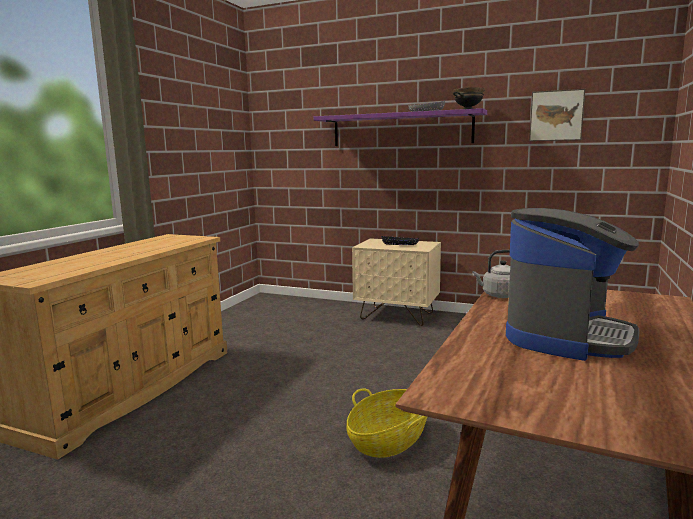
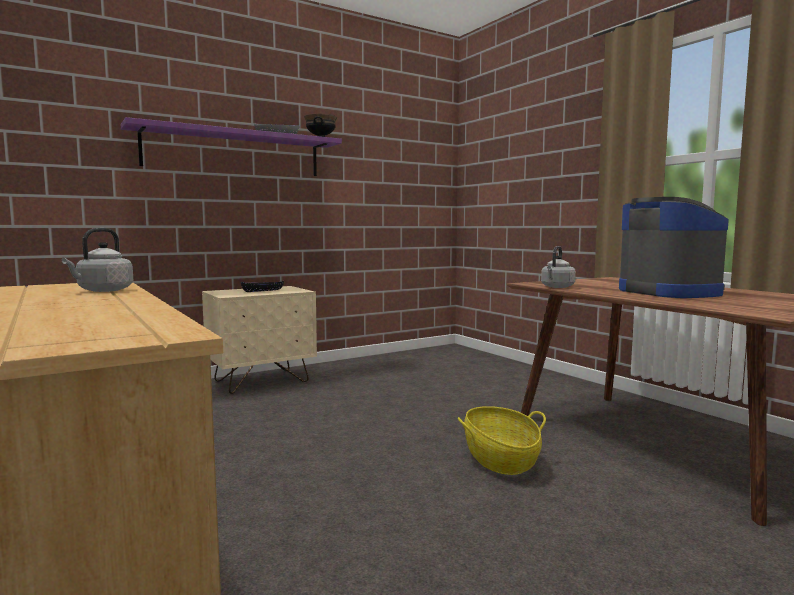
camera: 55 degrees left, 5 degrees down
(167, 245) = (103, 290): none -> grey kettle
(556, 116) = (384, 156): picture -> none

